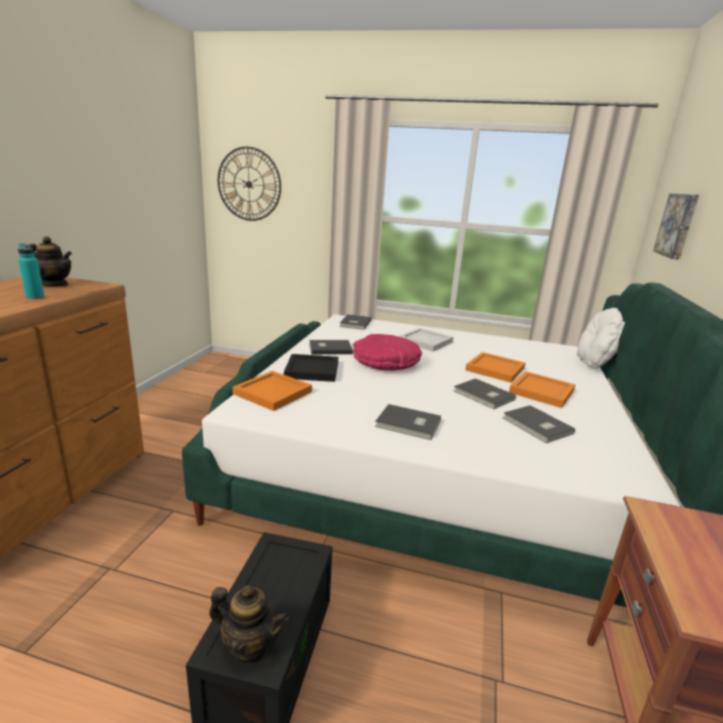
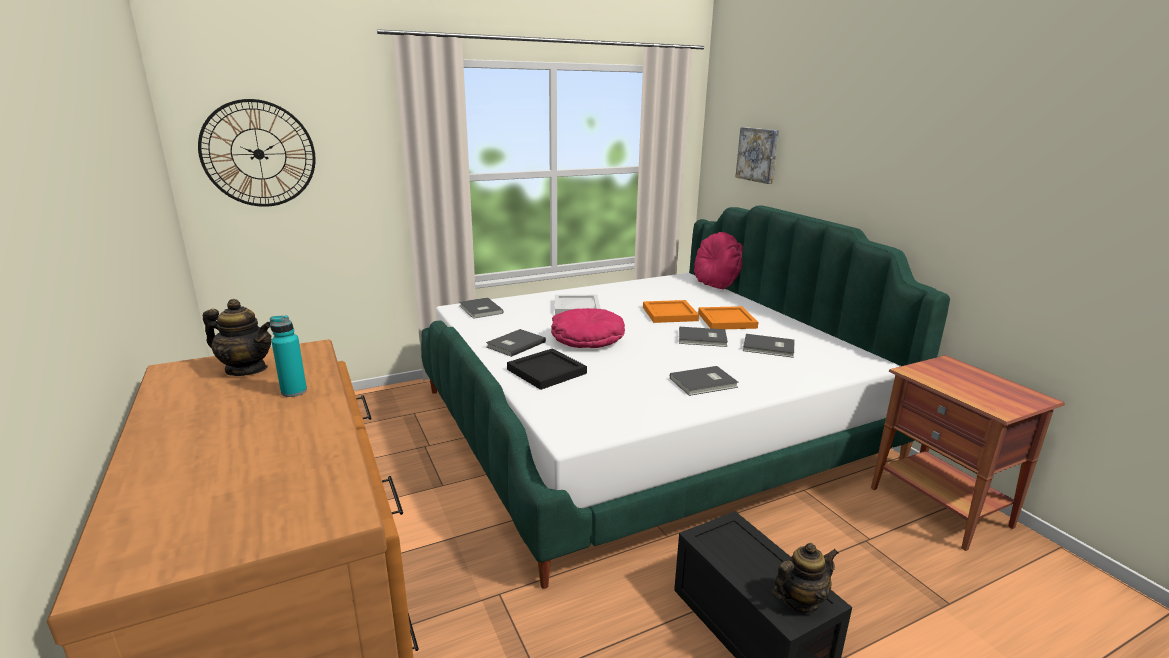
camera: 40 degrees left, 0 degrees up
(54, 284) = (246, 369): teapot -> teapot turned 45 degrees clockwise
(274, 393) = (562, 406): orange tray -> none
(594, 364) = (716, 285): white pillow -> pink pillow

